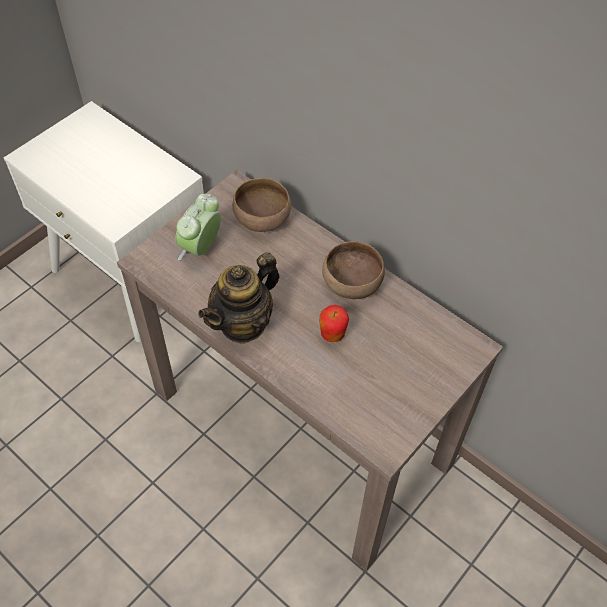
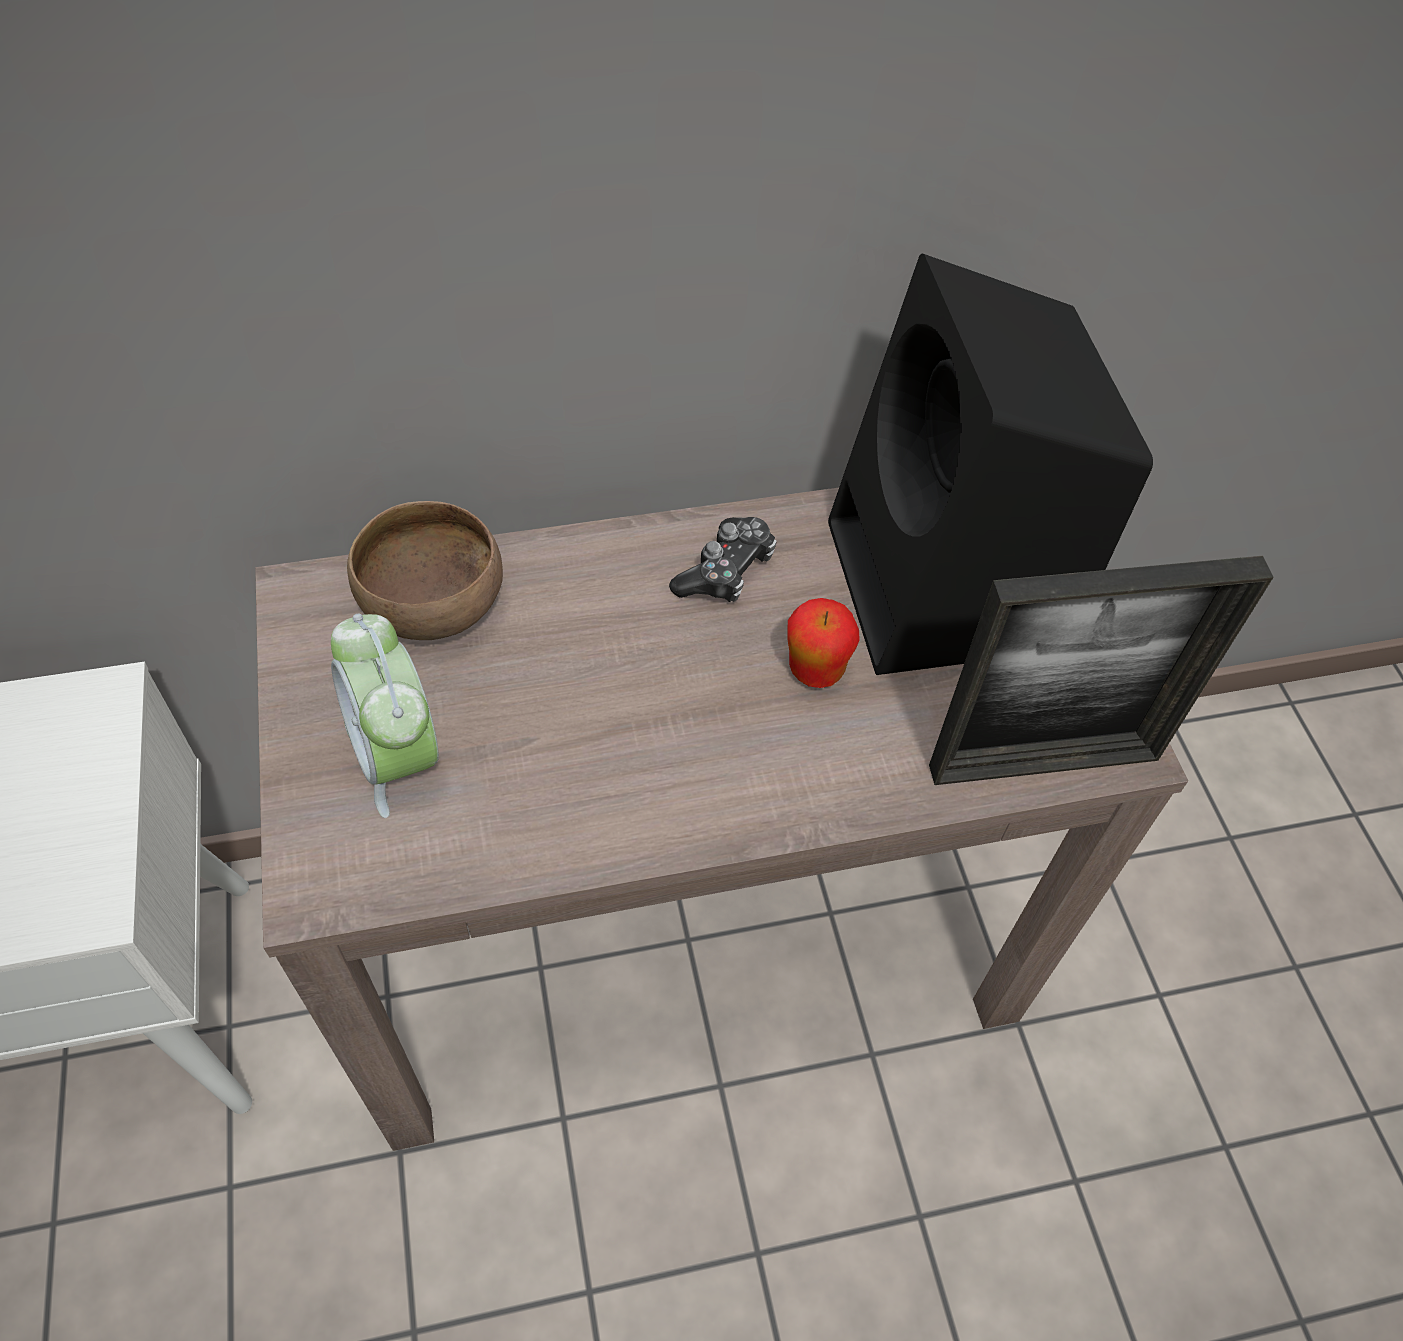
camera: 55 degrees left, 0 degrees up
(243, 324) = (665, 800): teapot -> none
(351, 284) = (726, 571): brown bowl -> game controller
(356, 425) = (1044, 762): none -> picture frame
(408, 354) = (948, 589): none -> black speaker

